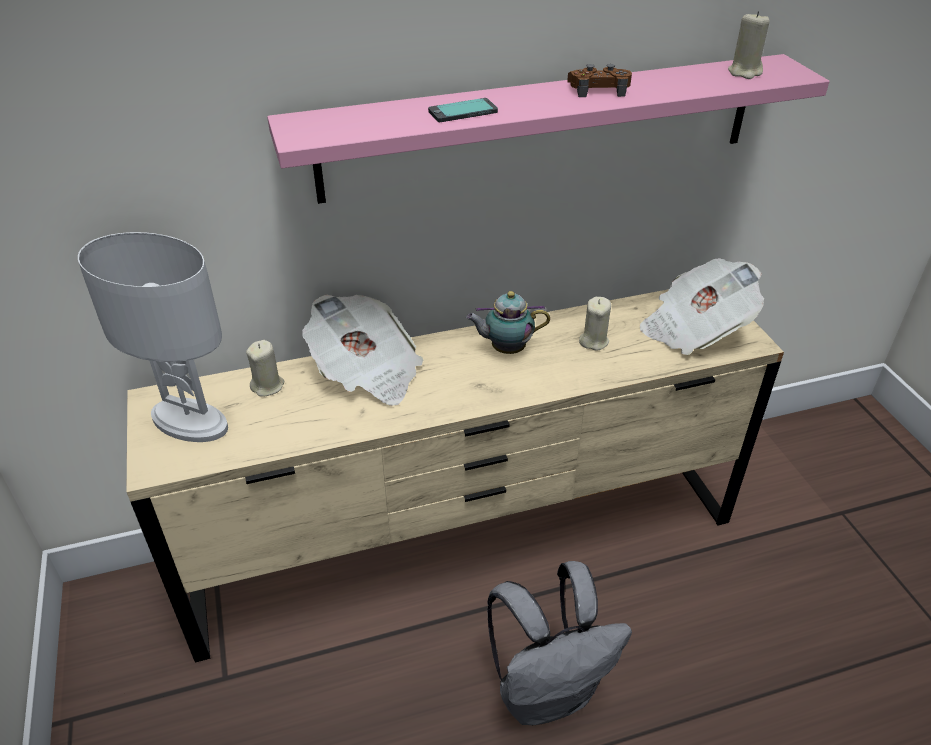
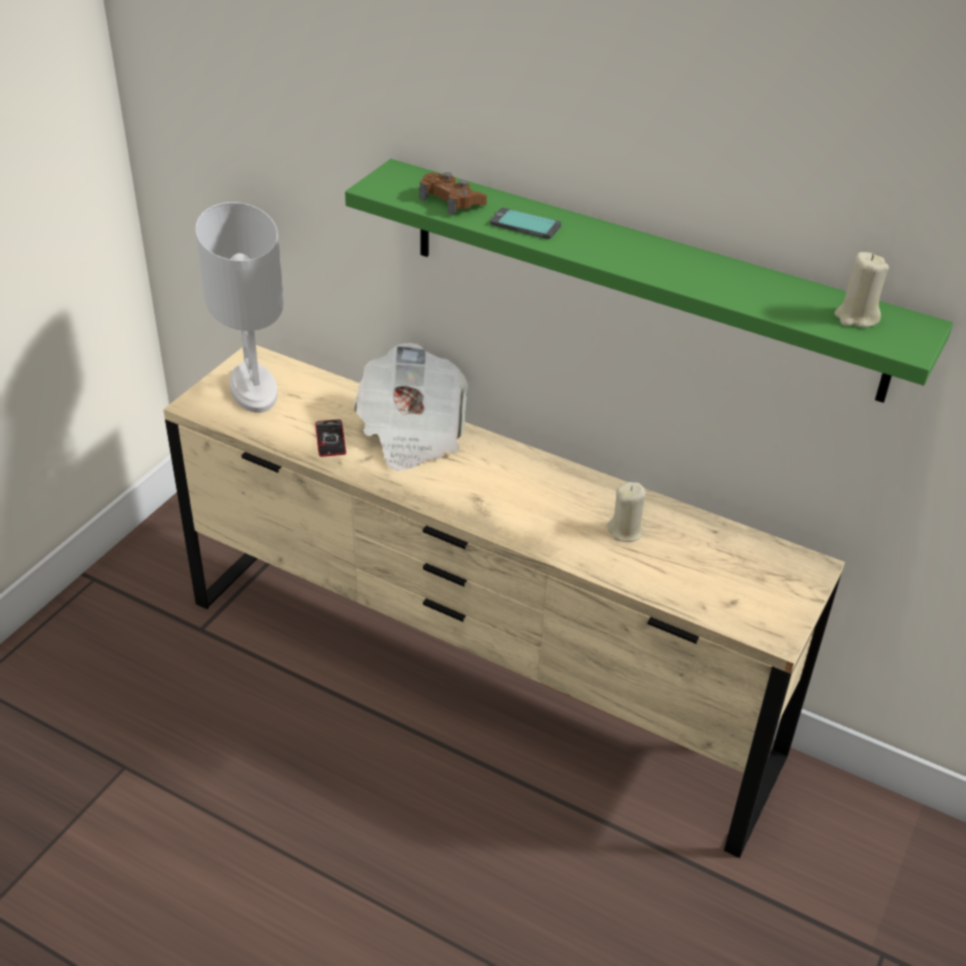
camera: 45 degrees right, 0 degrees up
(268, 386) = (333, 397): beige candle -> none
(313, 416) = (330, 439): none -> phone
(505, 349) = (541, 487): teapot -> none
(542, 127) = (642, 278): pink shelf -> green shelf
(547, 692) = (390, 832): grey backpack -> none
(598, 89) = (676, 262): brown game controller -> brown game controller (451, 201)
(694, 329) = (738, 585): newspaper -> none

